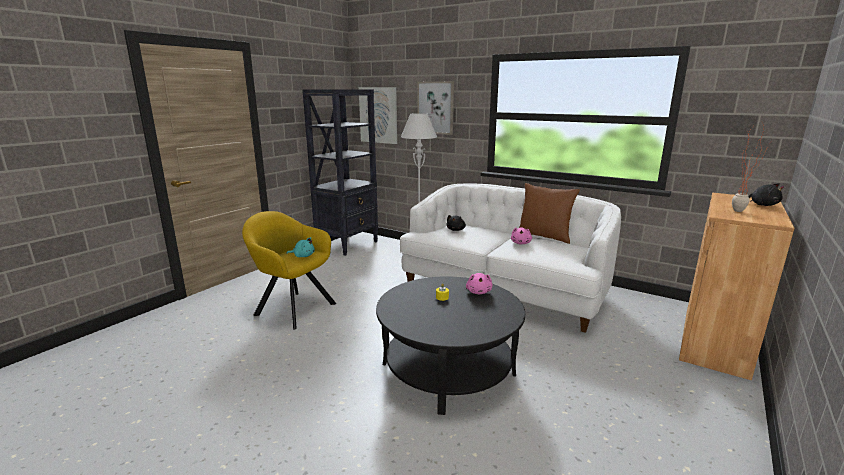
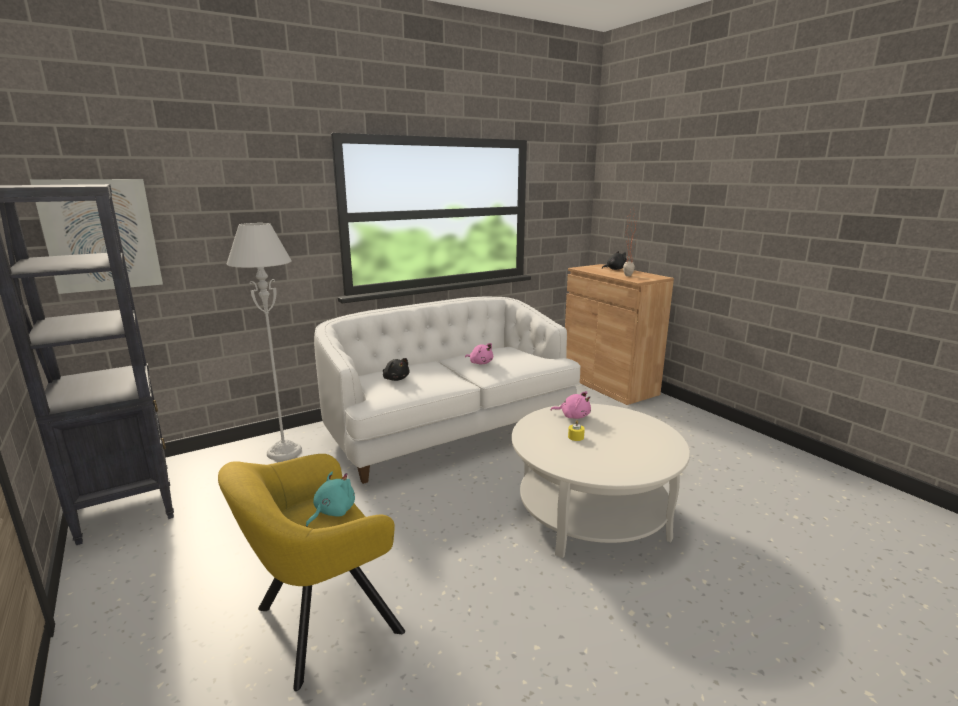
camera: 65 degrees left, 0 degrees up
(435, 108) = (242, 212): picture -> none
(448, 368) = (592, 512): black coffee table -> white coffee table
(544, 237) = (468, 351): brown pillow -> none

